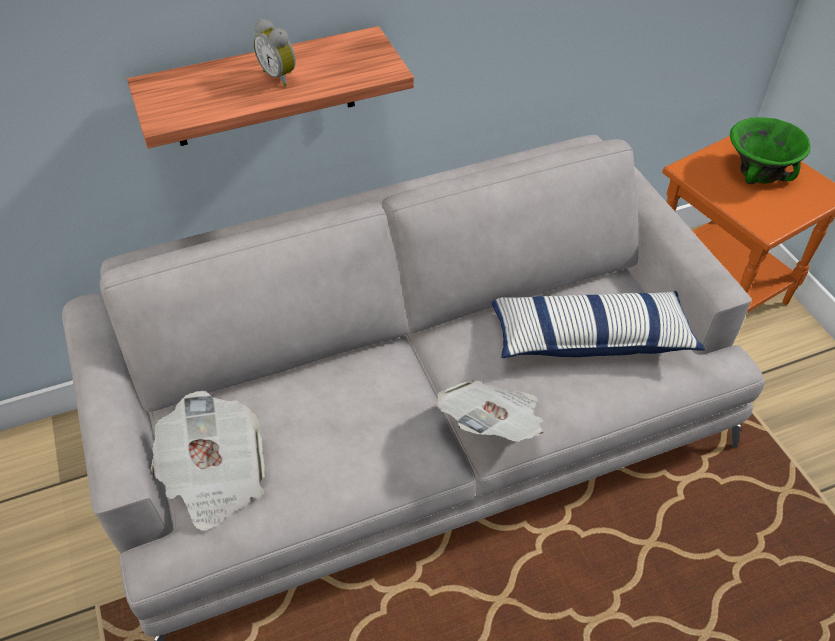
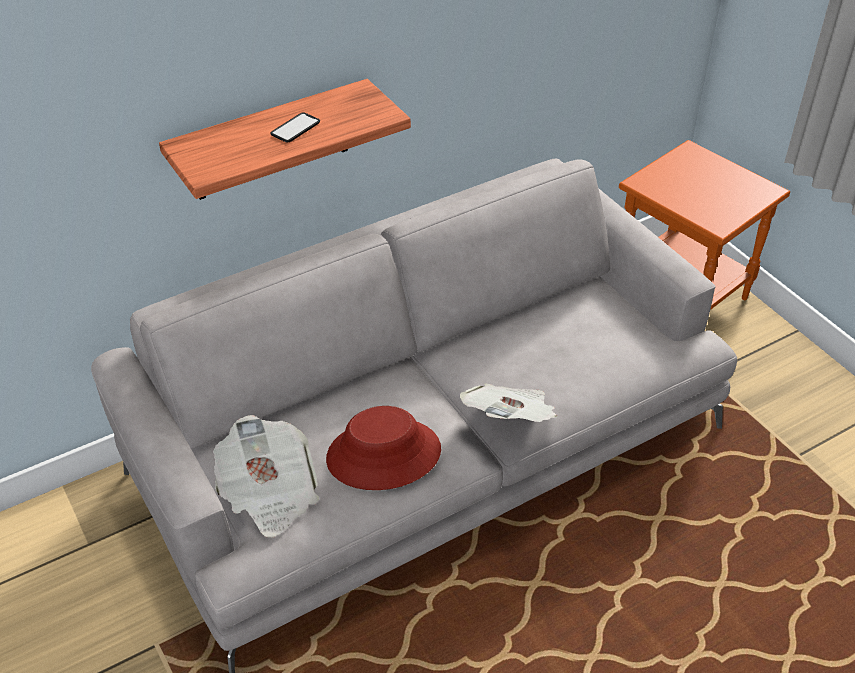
camera: 10 degrees left, 5 degrees down
(280, 76) = (295, 128): alarm clock -> phone
(346, 449) = (383, 455): none -> red hat
(589, 338) = (580, 337): pillow -> none
(758, 172) = (703, 178): green bowl -> none

